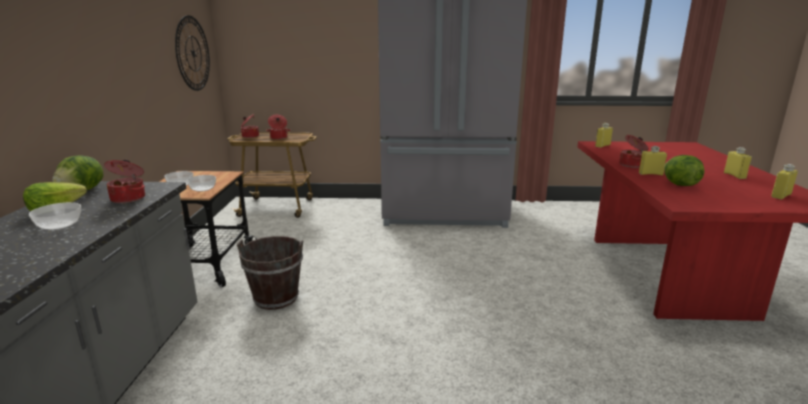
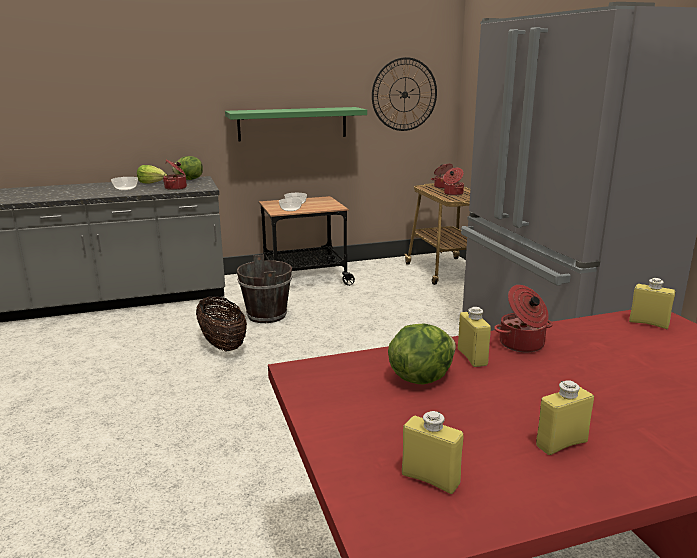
camera: 70 degrees right, 0 degrees up
(131, 94) = (292, 124): none -> green shelf
(323, 332) = (223, 345): none -> basket

